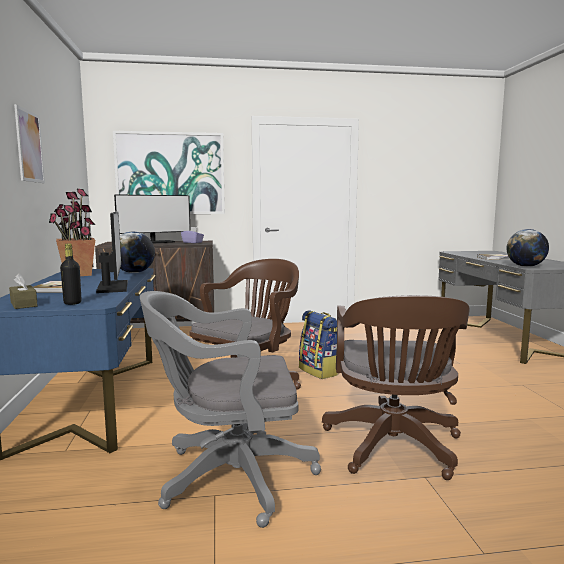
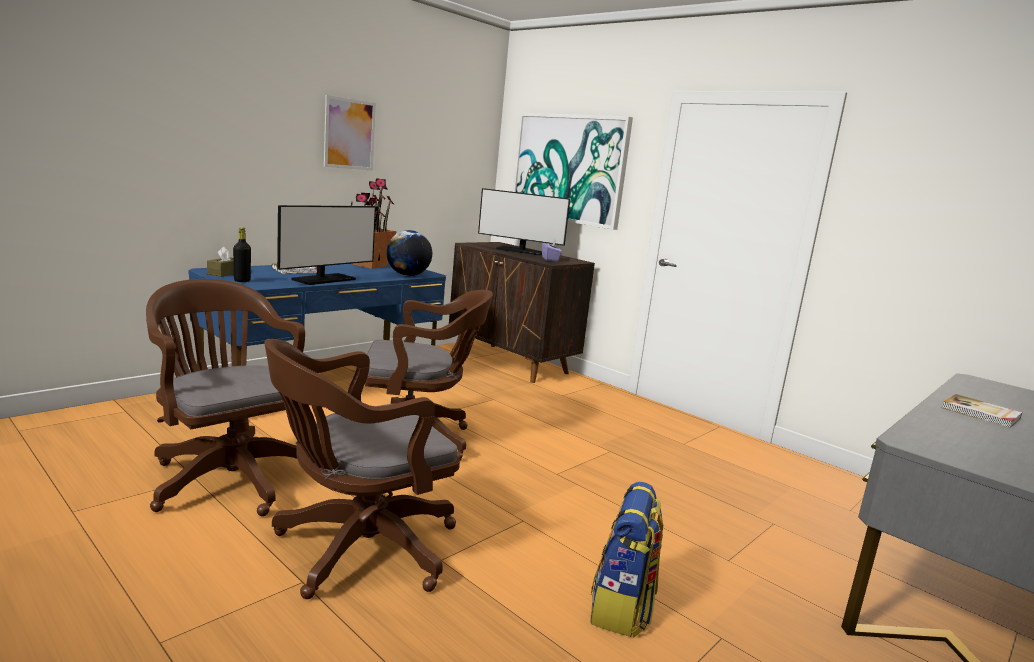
camera: 50 degrees right, 5 degrees up
(228, 477) = (229, 476): grey office chair -> brown office chair
(319, 371) = (529, 462): backpack -> backpack (622, 608)
(525, 266) = (918, 438): globe -> none

